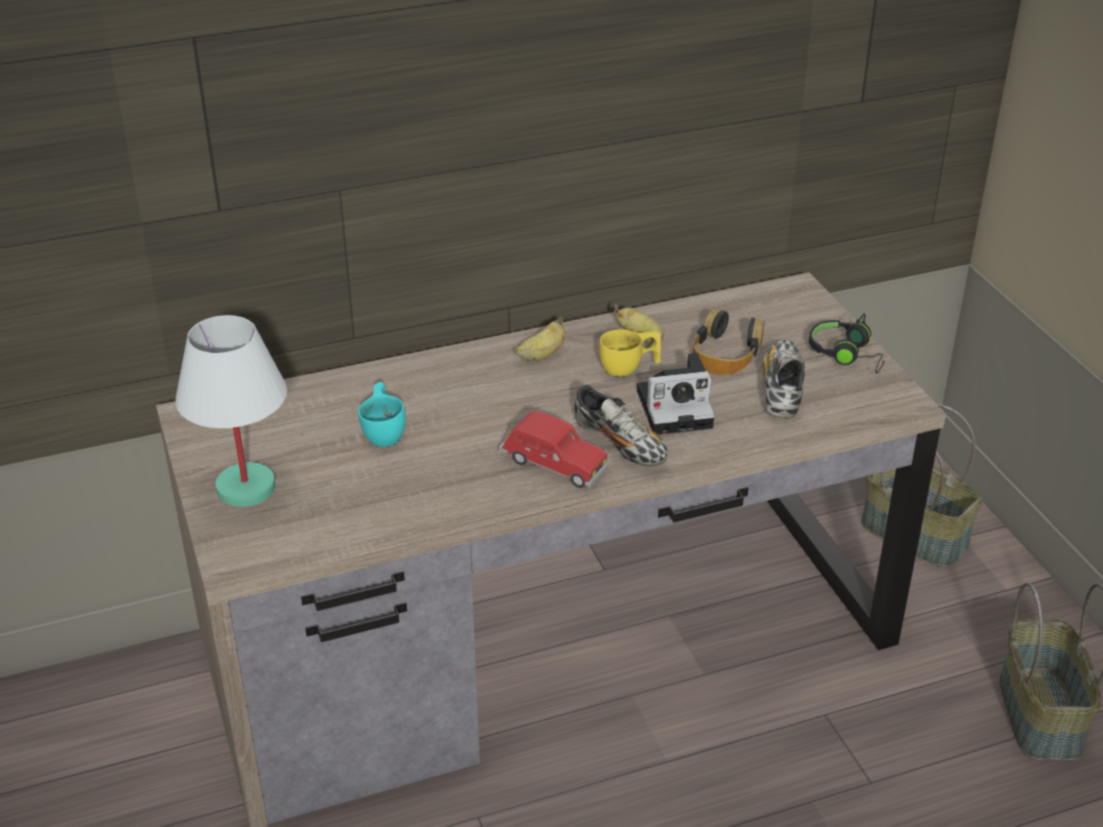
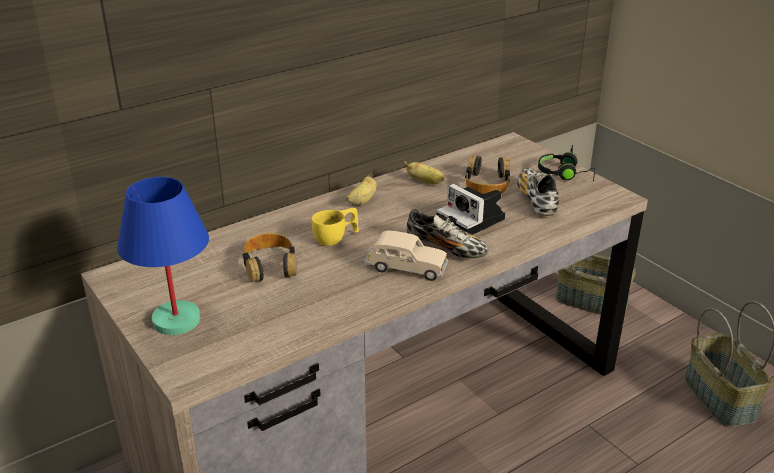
camera: 15 degrees left, 5 degrees down
(246, 487) = (176, 320): white table lamp -> blue table lamp
(385, 431) = (270, 265): turquoise cup -> headphones
(553, 465) = (406, 269): red toy car -> beige toy car
(629, 368) = (427, 201): yellow cup -> yellow cup (336, 238)
(677, 408) = (473, 220): camera -> camera turned 75 degrees clockwise

